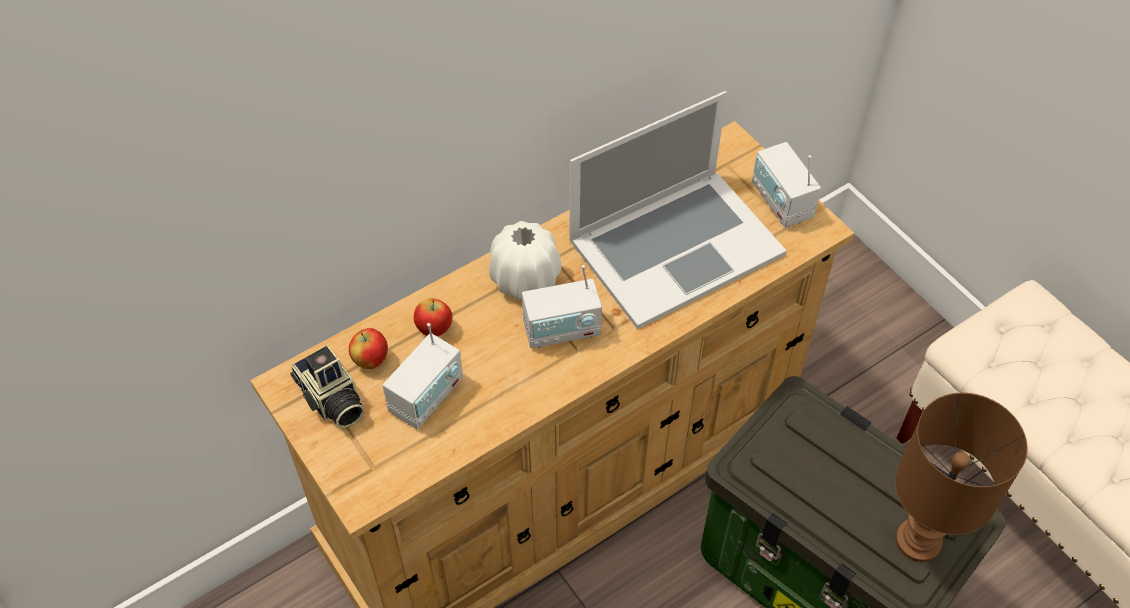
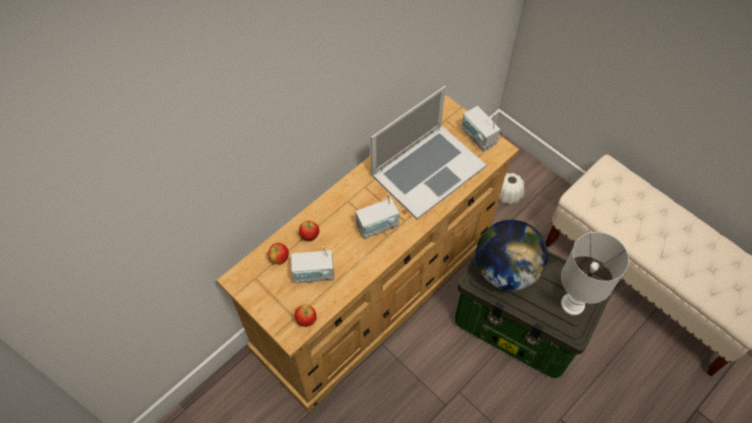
camera: 10 degrees left, 5 degrees up
(331, 400) = (263, 284): camera -> none
(394, 476) = (306, 320): none -> apple
(427, 396) = (314, 274): radio -> radio turned 60 degrees clockwise
(525, 279) = (352, 201): white vase -> white vase (507, 195)
(800, 458) = (505, 270): none -> globe
(918, 542) = (572, 305): brown table lamp -> white table lamp

